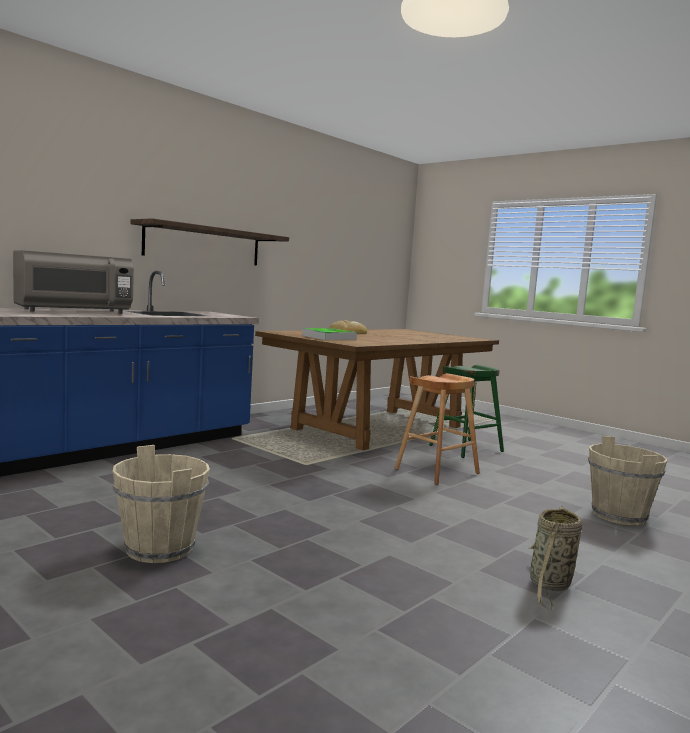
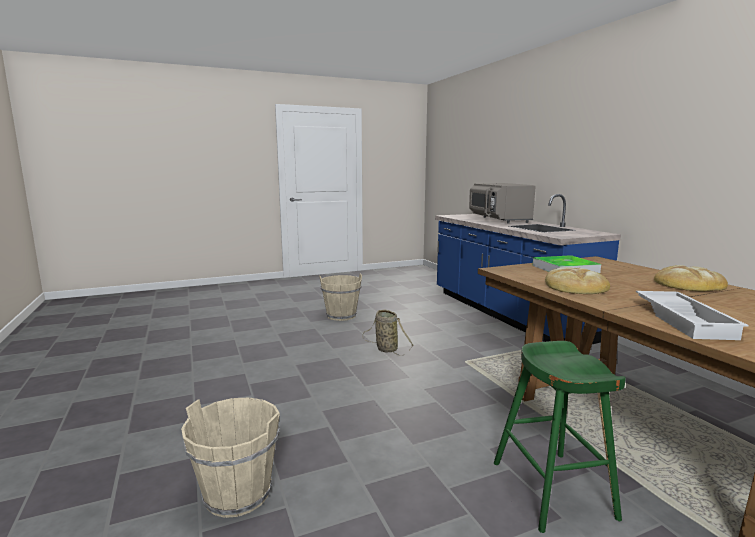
camera: 115 degrees right, 5 degrees up
(204, 245) = (629, 167): shelf -> none
(388, 340) = (575, 287): none -> bread
(433, 339) = (685, 320): none -> white tray
(437, 471) = (435, 421): brown stool -> none
(549, 585) = (204, 387): basket -> basket (385, 348)

